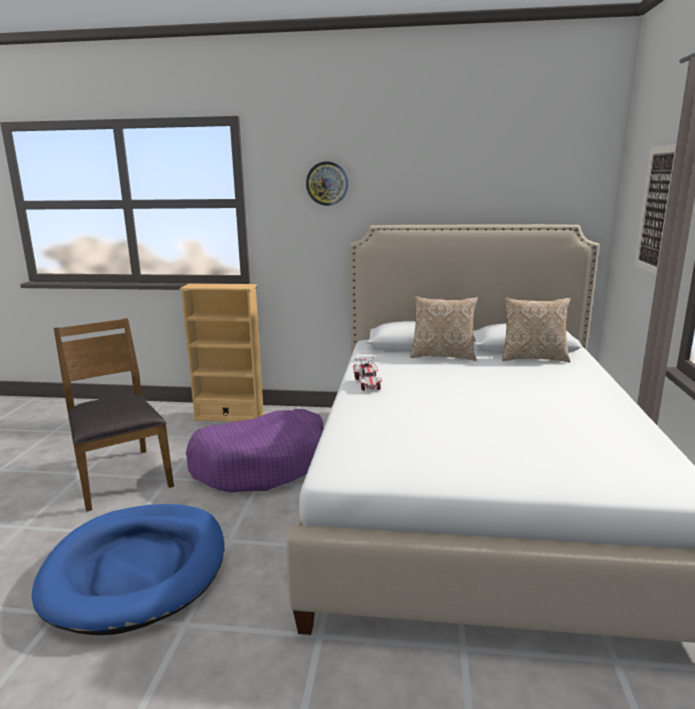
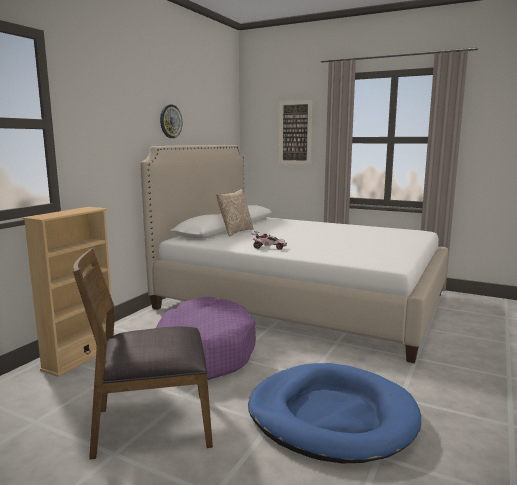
camera: 70 degrees left, 5 degrees down
(327, 183) = (116, 110): wall clock -> wall clock (170, 121)
(533, 358) = (262, 222): pillow -> none

